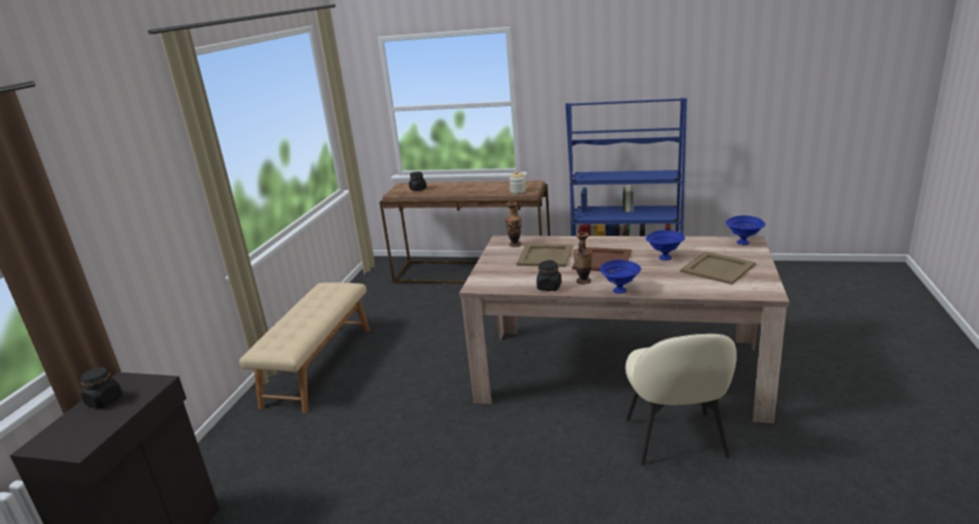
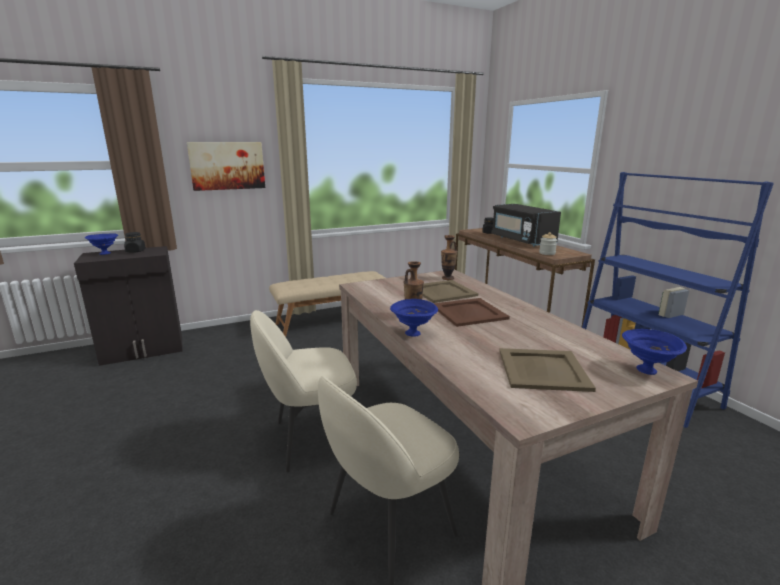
camera: 50 degrees right, 5 degrees down
(135, 210) = (227, 165): none -> picture
(466, 187) = (521, 240): none -> black microwave
(536, 447) = (311, 439): none -> beige chair
(549, 287) = (384, 307): black jar -> none
(664, 258) = (520, 336): blue bowl -> blue bowl (105, 253)

